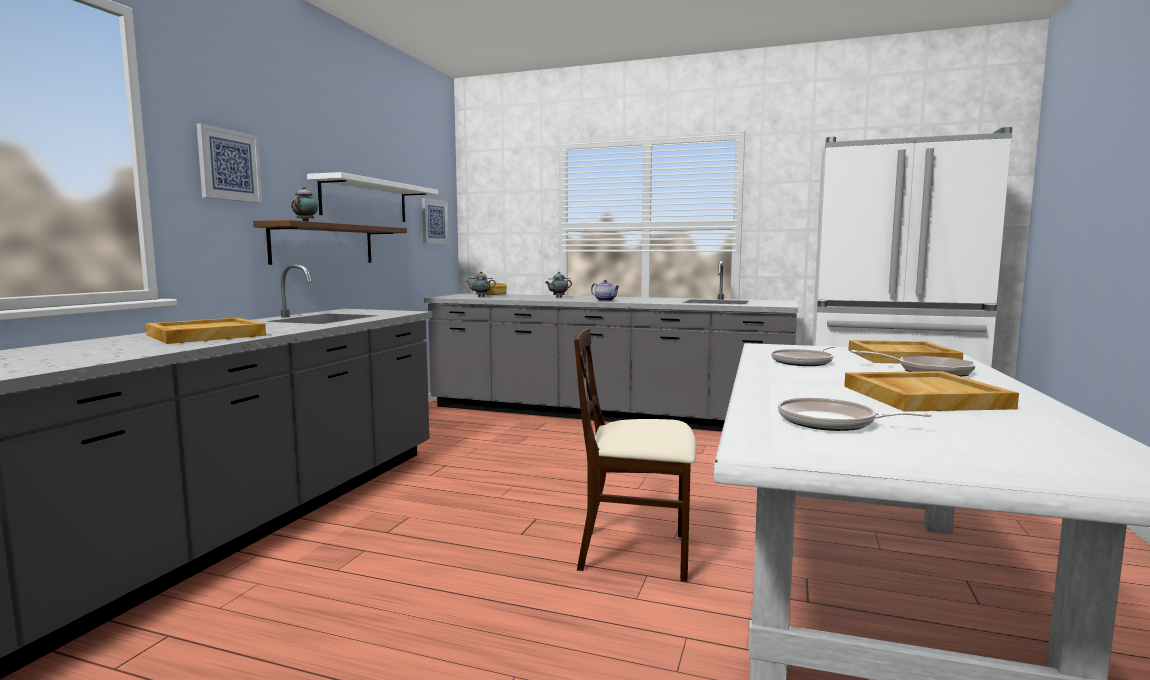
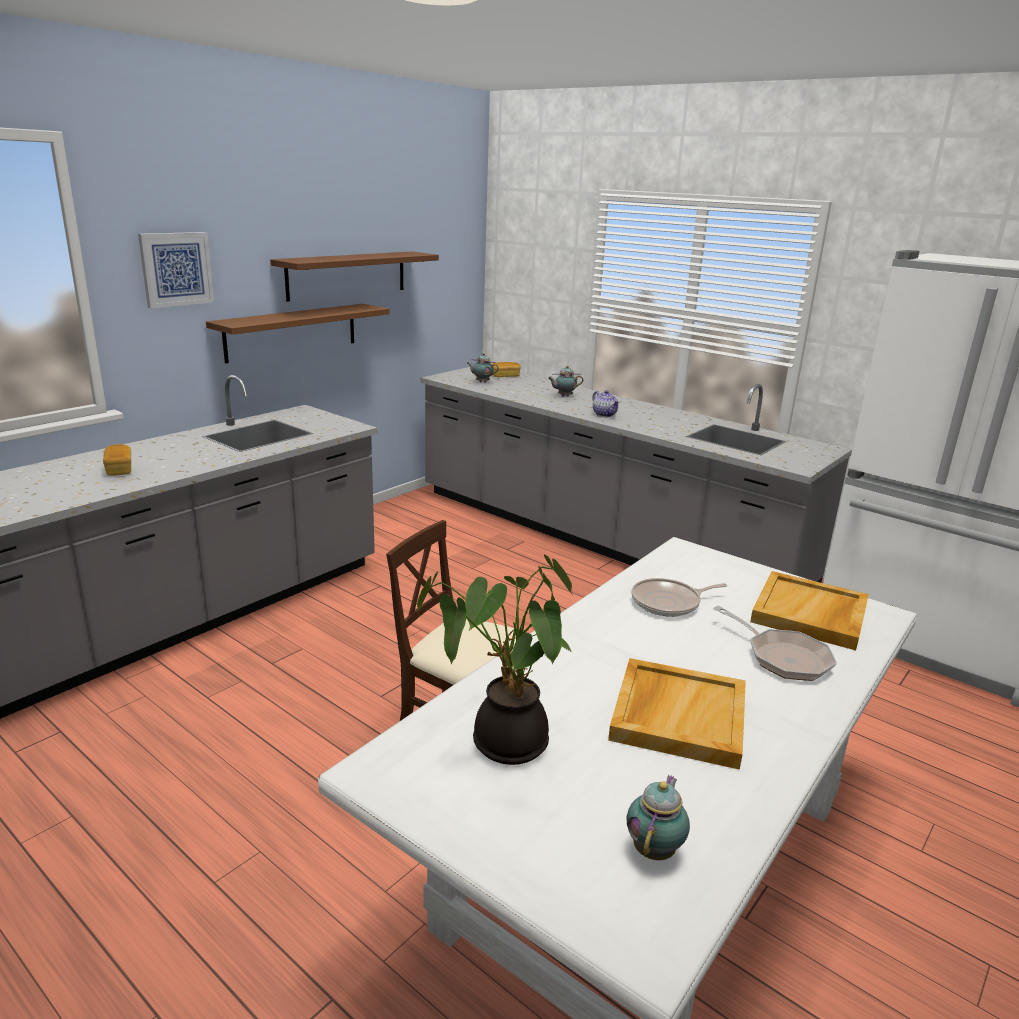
camera: 20 degrees right, 15 degrees up
(205, 335) = (119, 470): beige tray -> bread
(306, 222) = (260, 319): teapot -> teapot (655, 849)
(365, 201) = (347, 275): white shelf -> brown shelf
(434, 221) = (447, 281): picture -> none
(831, 422) = (503, 742): frying pan -> potted plant

